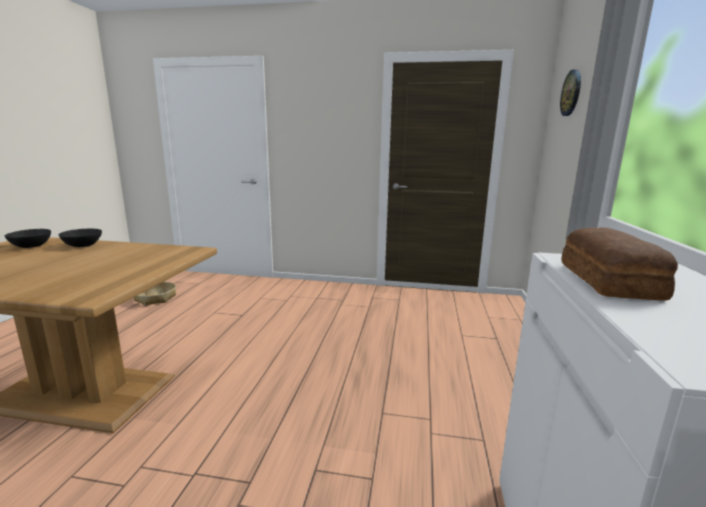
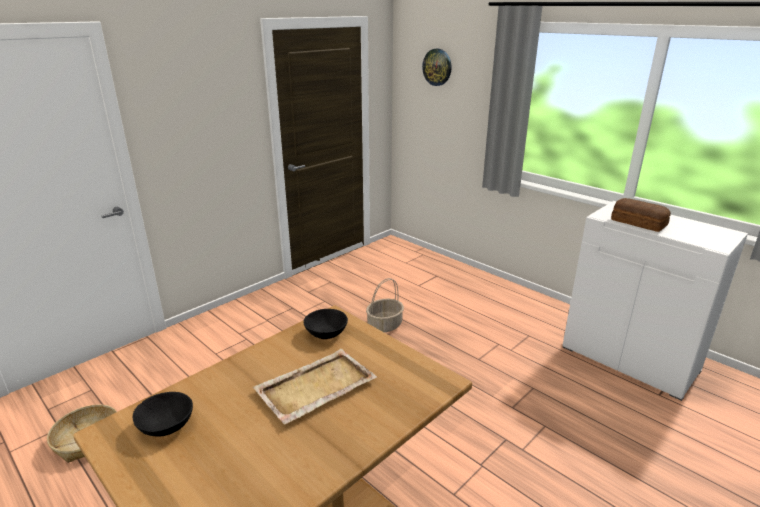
camera: 55 degrees left, 10 degrees up
(78, 263) = (315, 387): none -> beige tray
(83, 245) = (219, 383): black bowl -> black bowl (325, 333)
(372, 340) = (385, 324): none -> basket

